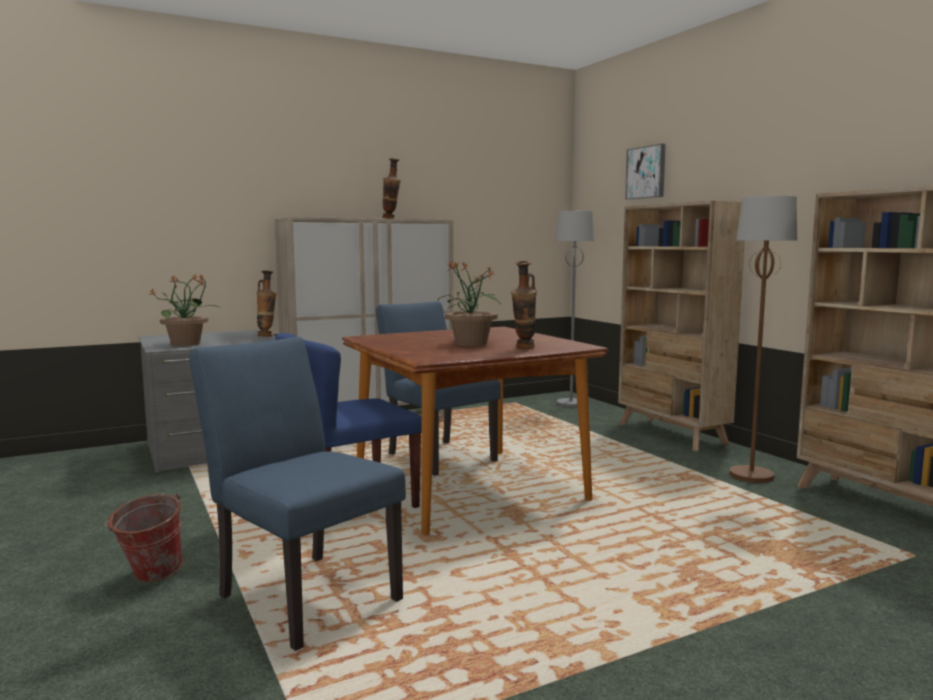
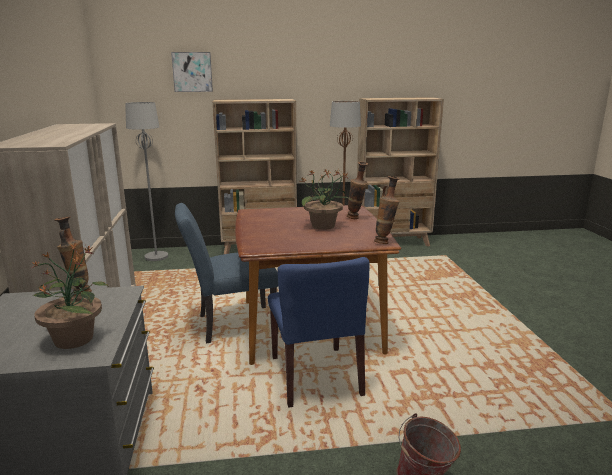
camera: 70 degrees left, 10 degrees up
(301, 593) = (462, 410): blue chair -> none
(391, 219) = (72, 129): vase -> vase (385, 242)

